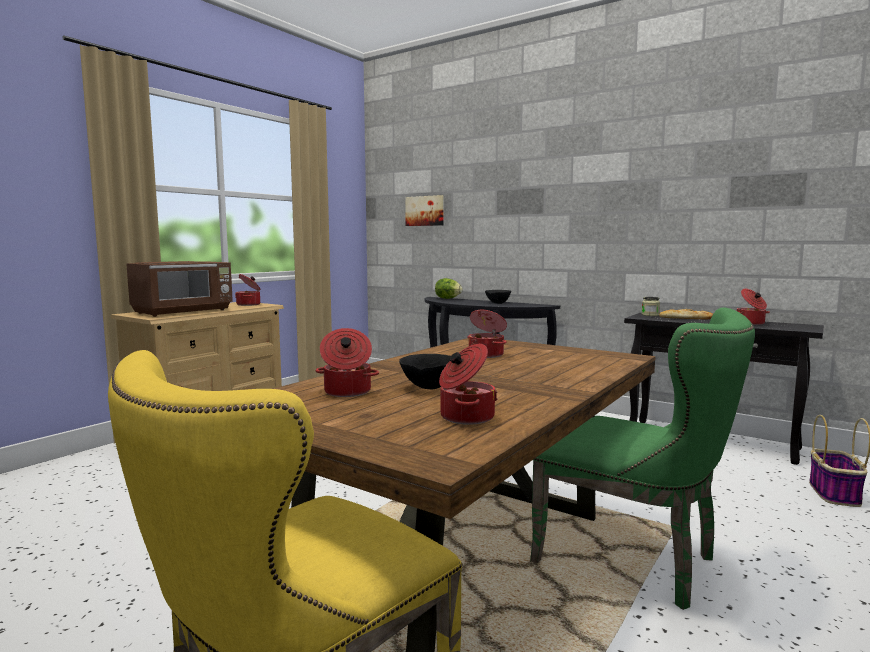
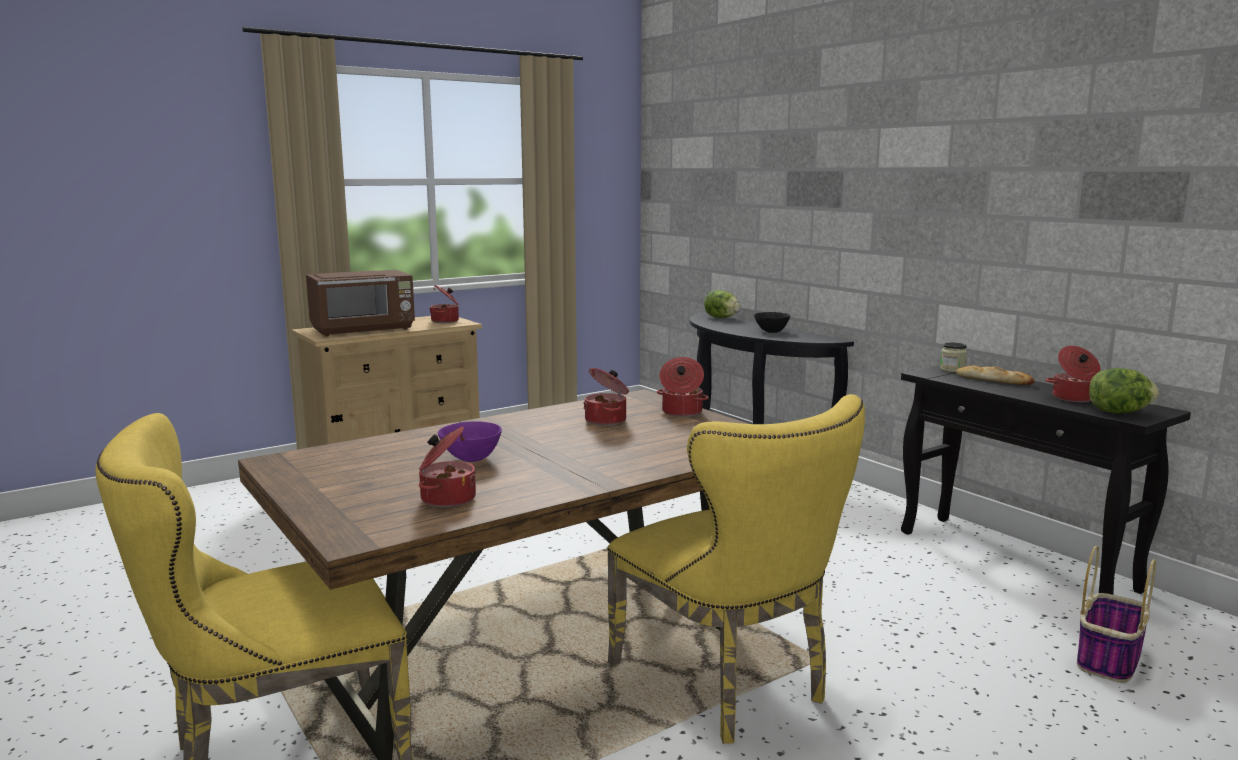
camera: 20 degrees right, 5 degrees up
(347, 392) = (388, 456): cooking pot -> cooking pot (681, 412)
(425, 211) = (704, 194): picture -> none
(428, 387) = (471, 459): black bowl -> purple bowl
(637, 560) = (729, 685): green chair -> yellow chair
(791, 327) = (1119, 412): none -> lettuce

